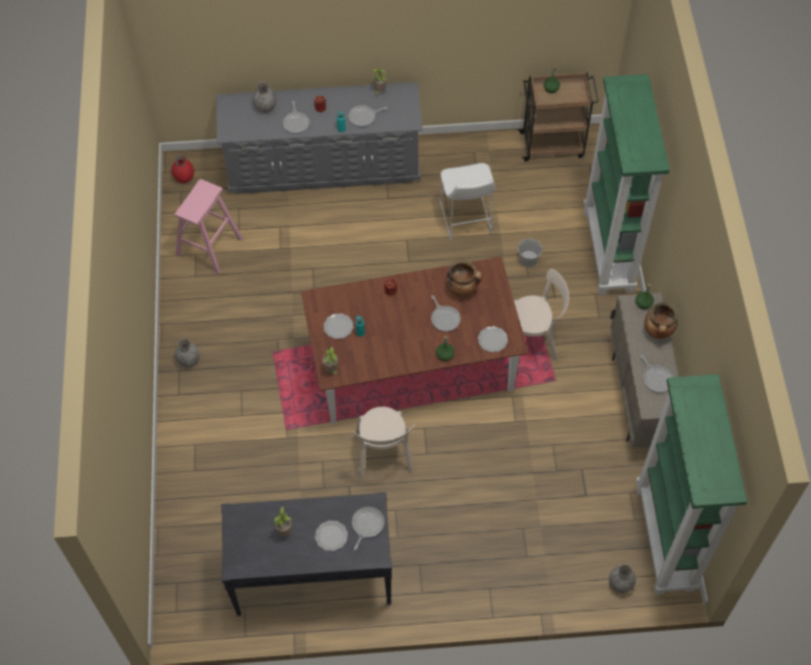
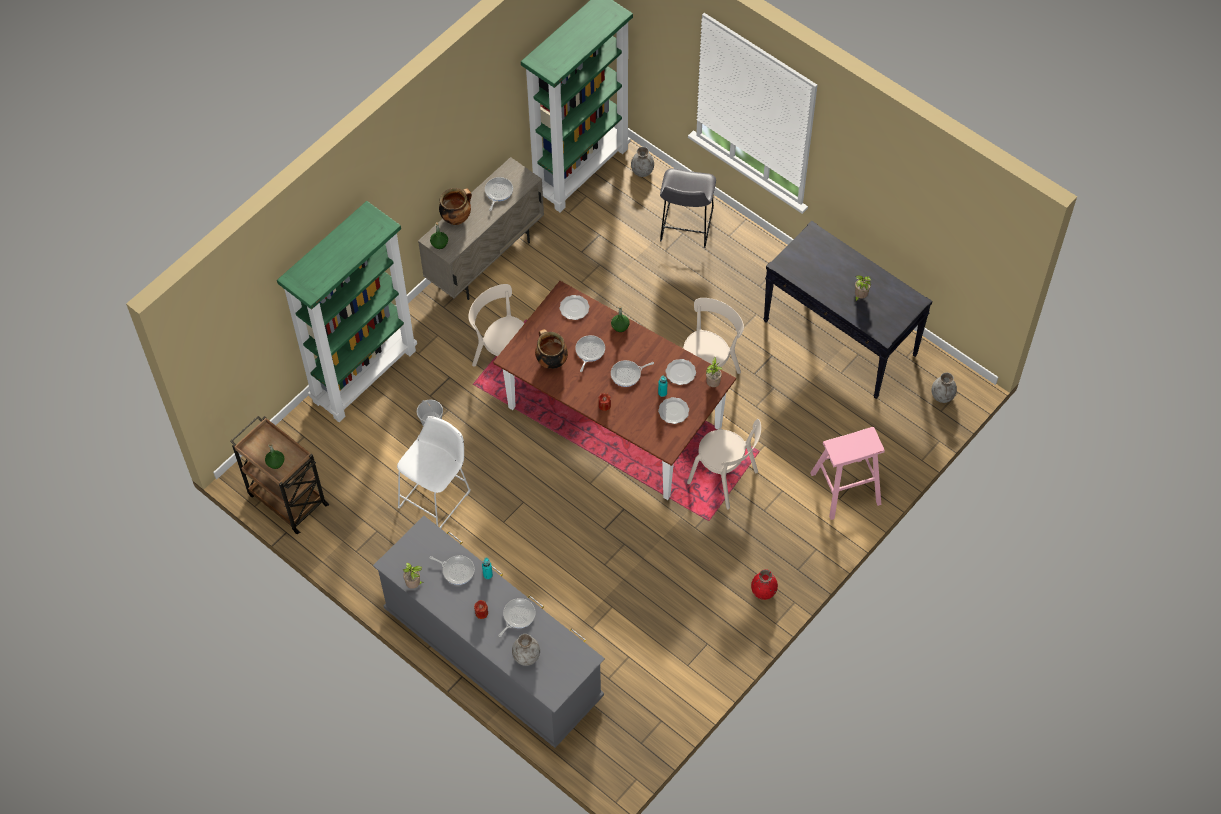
camera: 135 degrees left, 0 degrees up
(184, 178) = (624, 755): red vase -> red vase (763, 592)
(188, 361) = (782, 571): grey vase -> grey vase (942, 396)
(209, 247) = (669, 662): pink stool -> pink stool (845, 488)
(290, 389) = (725, 479): none -> beige chair
(332, 536) = (831, 268): plate -> plate (680, 372)
(367, 525) = (801, 256): frying pan -> frying pan (627, 374)
(530, 563) = (685, 227): none -> grey stool

